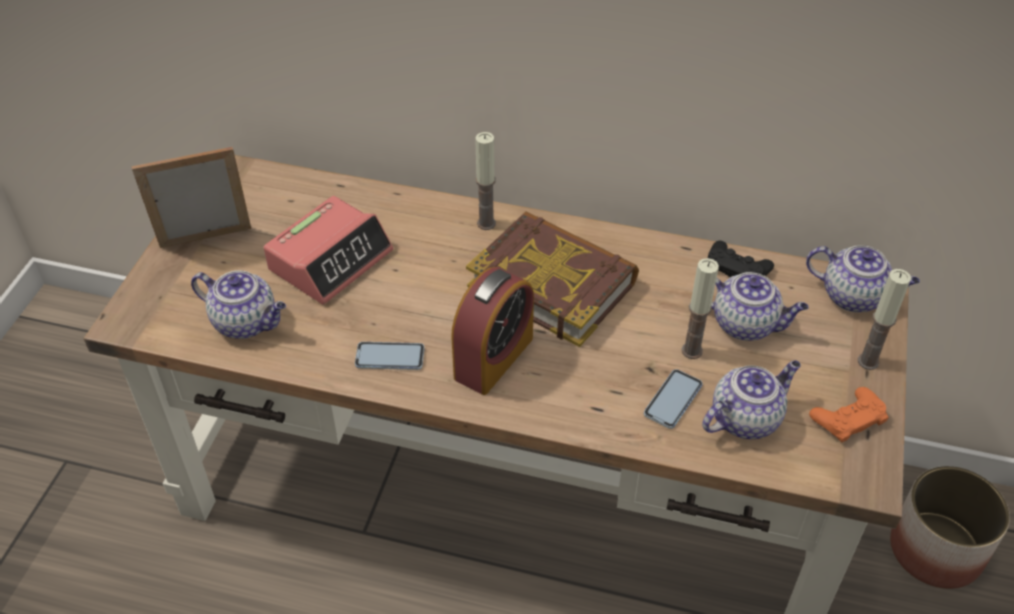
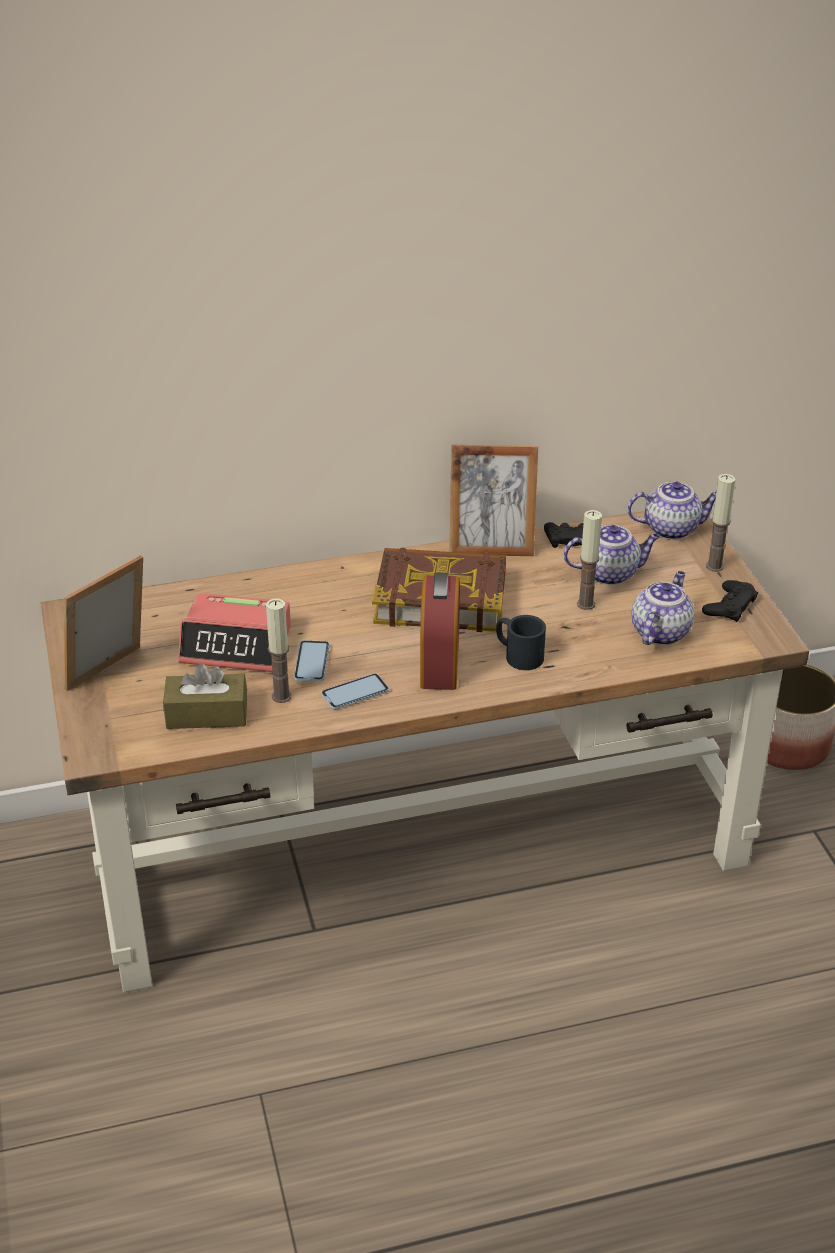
camera: 30 degrees left, 10 degrees down
(247, 322) = (207, 714): teapot -> brown tissue box
(331, 260) = (236, 645): alarm clock -> alarm clock turned 90 degrees clockwise
(486, 223) = (346, 574): candle -> candle (281, 696)
(576, 381) = (518, 654): none -> black mug
(645, 247) = (491, 548): none -> picture frame
(673, 400) = (599, 640): phone -> phone (311, 662)
(848, 419) = (729, 606): orange game controller -> black game controller

